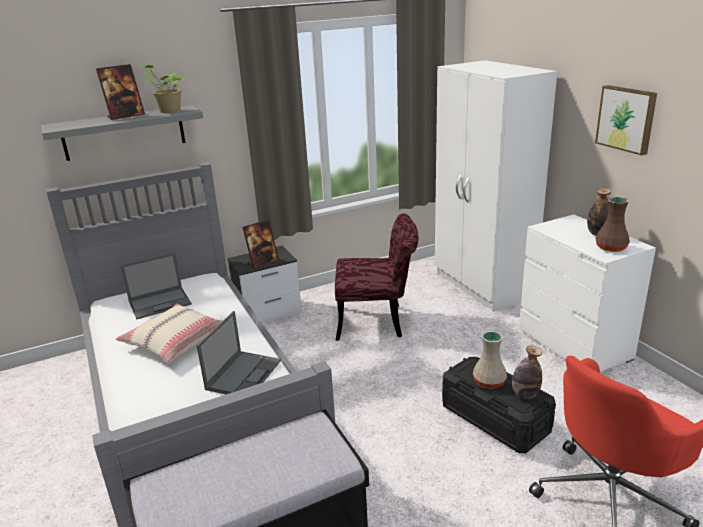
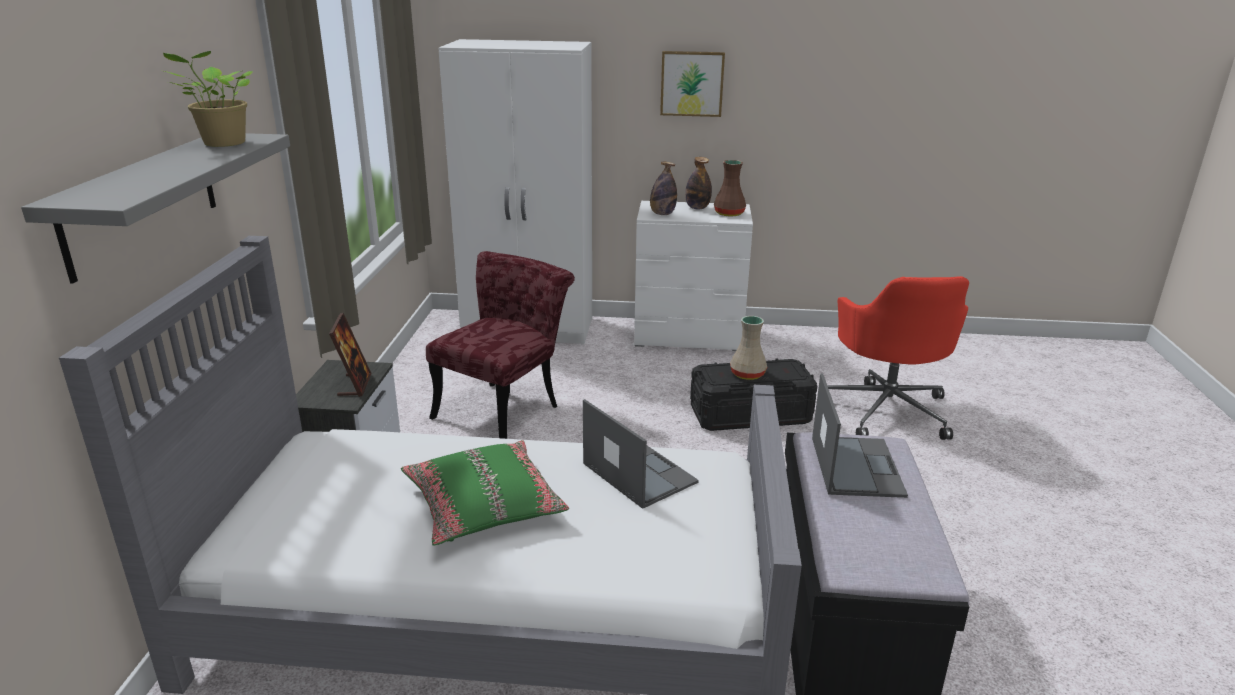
camera: 60 degrees left, 0 degrees up
(125, 116) = (168, 162): picture frame -> none
(160, 303) = (336, 494): laptop -> laptop (855, 466)
(175, 341) = (483, 505): beige pillow -> green pillow
(525, 394) = (784, 367): bottle -> bottle (662, 214)

